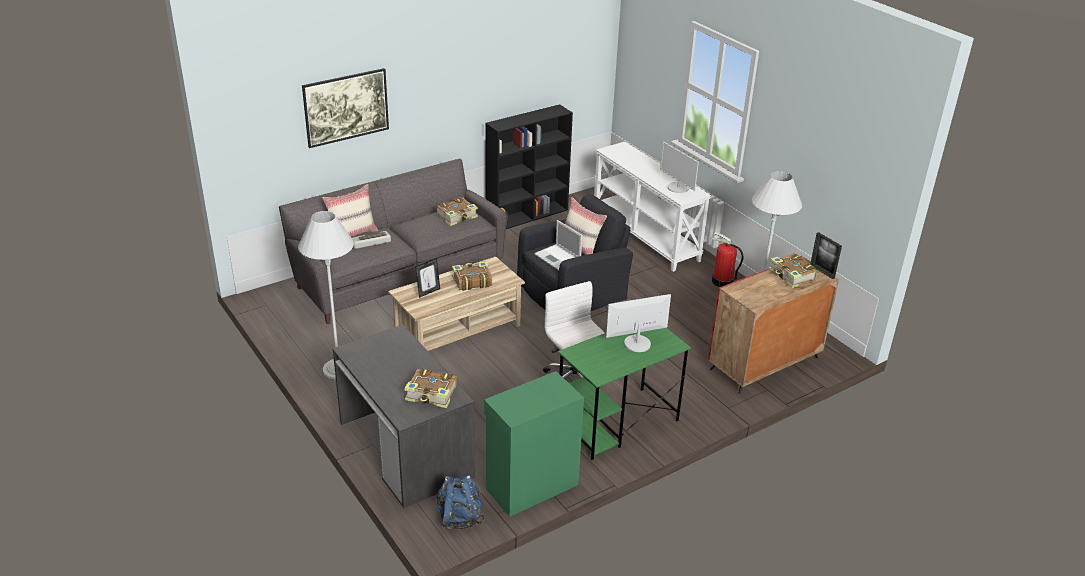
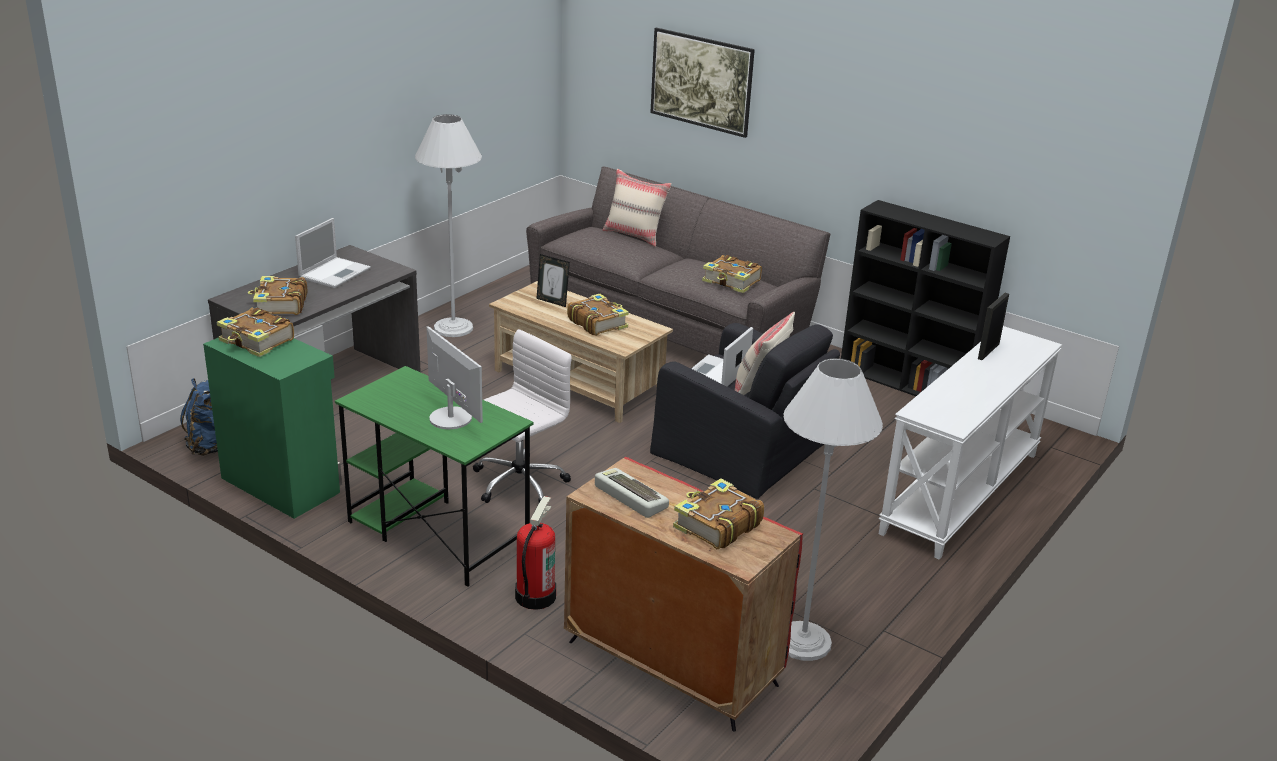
camera: 70 degrees right, 5 degrees down
(370, 242) = (620, 245): keyboard -> keyboard (629, 497)
(385, 361) = (335, 272): none -> laptop
(519, 402) = (257, 341): none -> book
(678, 188) = (952, 405): monitor -> none
(721, 281) = (894, 590): fire extinguisher -> fire extinguisher (535, 596)
(822, 271) = (760, 559): picture frame -> picture frame (988, 351)

